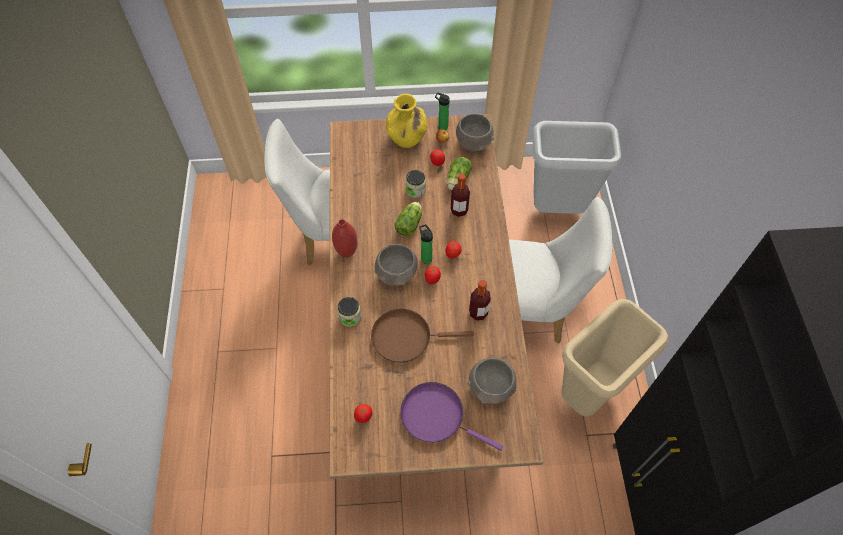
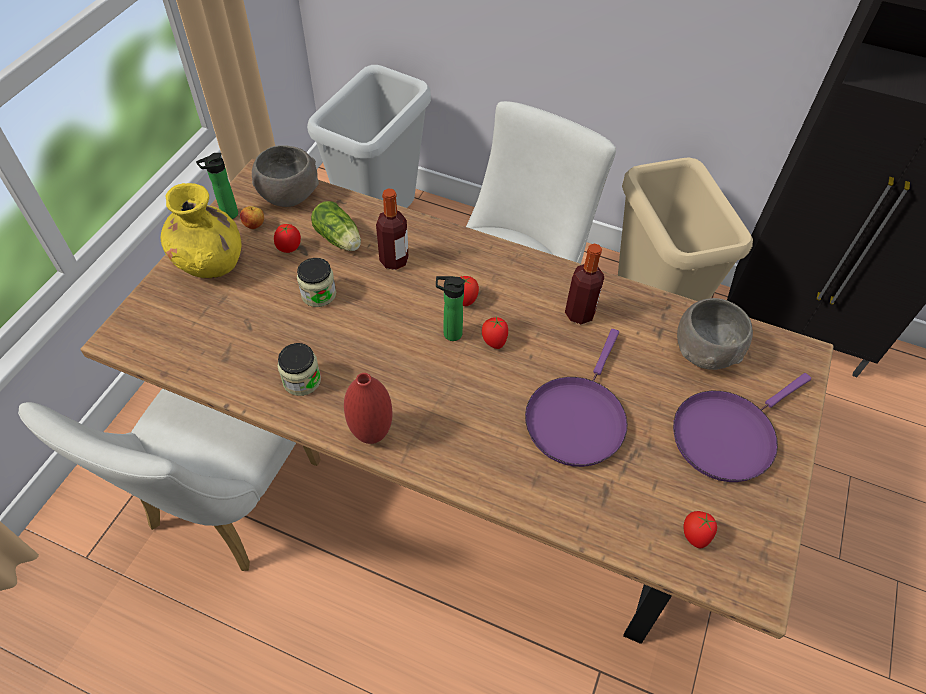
camera: 65 degrees left, 5 degrees down
(350, 317) = (499, 480): jar -> jar (302, 380)
(397, 274) = (457, 382): grey bowl -> none
(405, 337) = (576, 418): brown frying pan -> purple frying pan
(410, 223) = (374, 326): lettuce -> none

